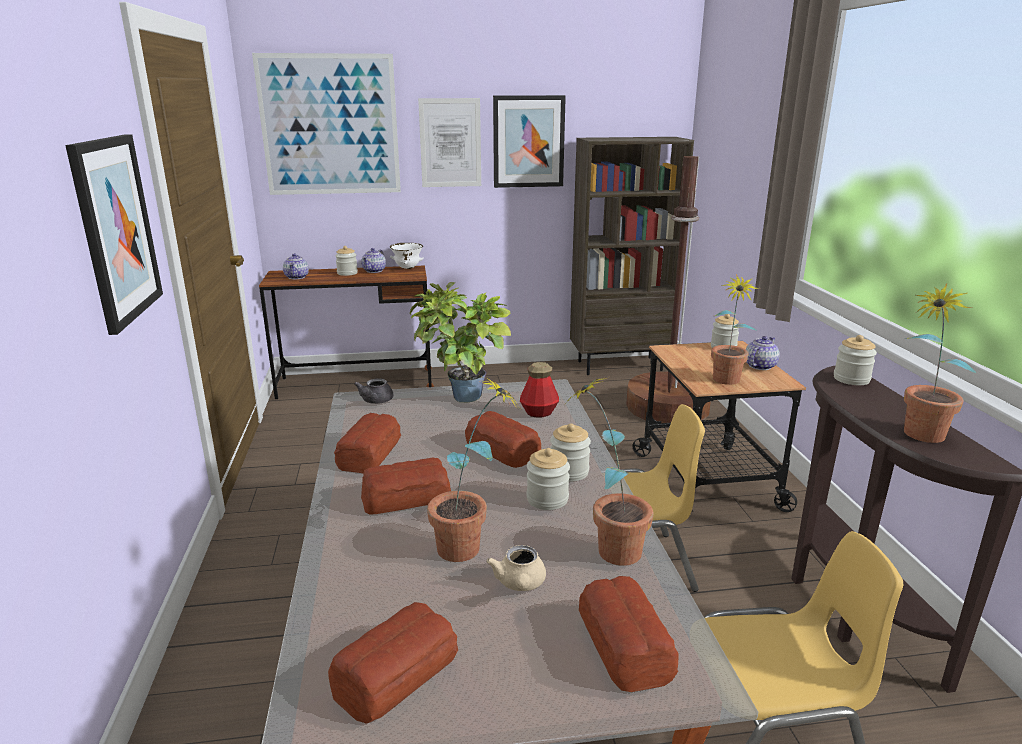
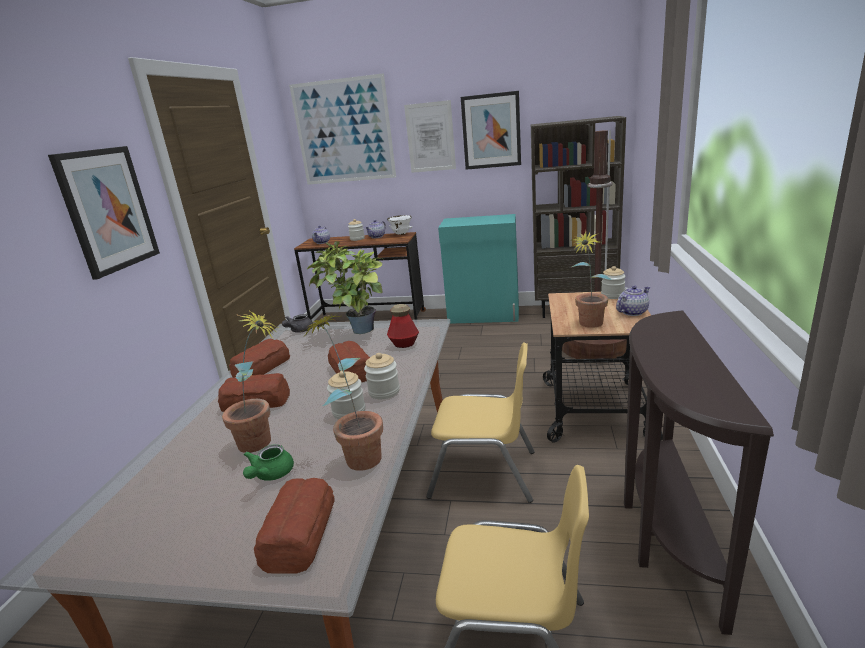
camera: 20 degrees right, 0 degrees up
(394, 674) = (132, 528): bread -> none
(513, 374) = (484, 315): none -> turquoise cabinet
(520, 584) = (270, 475): beige teapot -> green teapot
(851, 379) = (670, 325): jar -> none
(918, 437) = (683, 382): potted plant -> none

